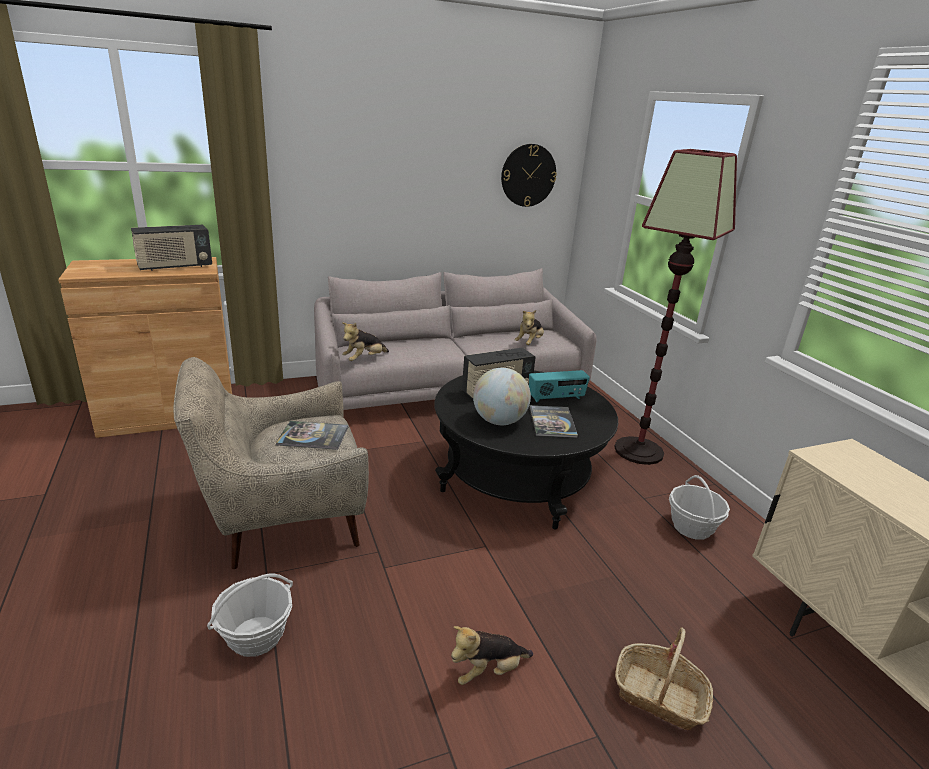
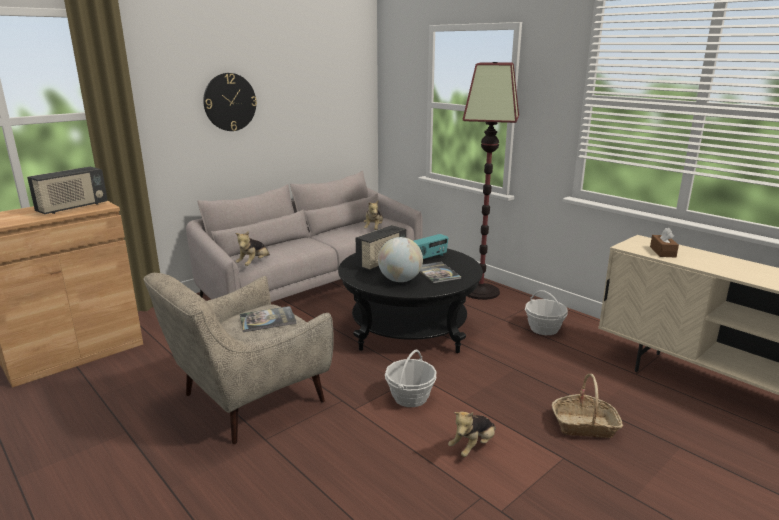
camera: 20 degrees left, 5 degrees down
(256, 636) = (290, 479): basket -> basket (410, 397)
(528, 175) = (340, 97): wall clock -> wall clock (230, 102)
(872, 480) = (662, 252): none -> brown tissue box

